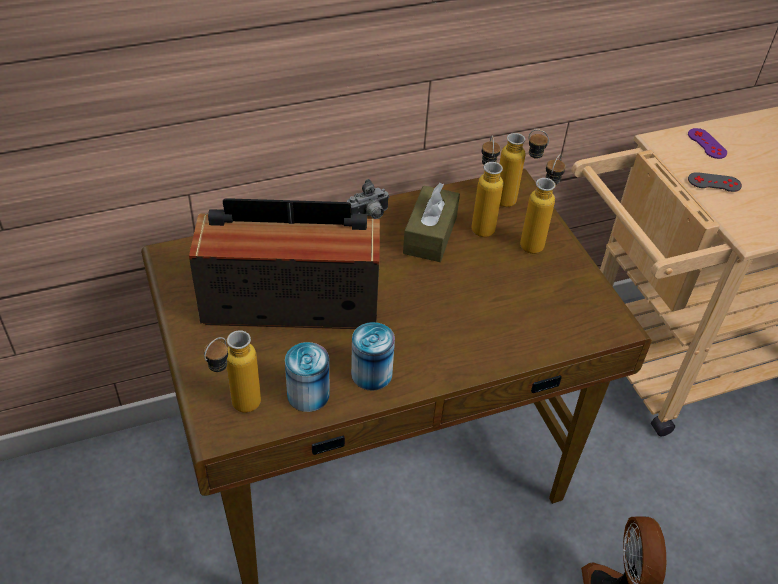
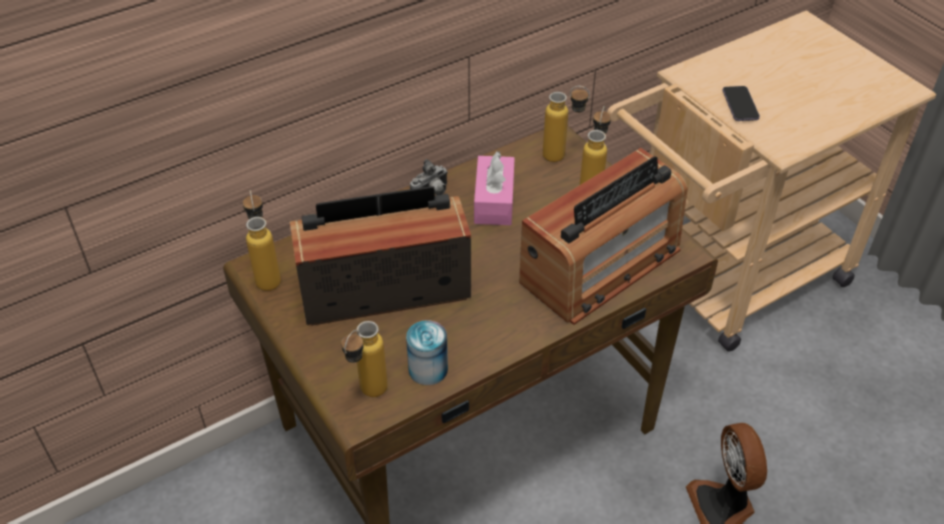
camera: 10 degrees left, 0 degrees up
(371, 374) = (479, 339): can -> none
(430, 234) = (494, 201): brown tissue box -> pink tissue box
(481, 223) = (538, 181): bottle -> bottle (267, 275)
(522, 321) = (601, 265): none -> radio
(707, 143) = (724, 69): purple game controller -> none
(714, 182) = (740, 105): grey game controller -> phone

